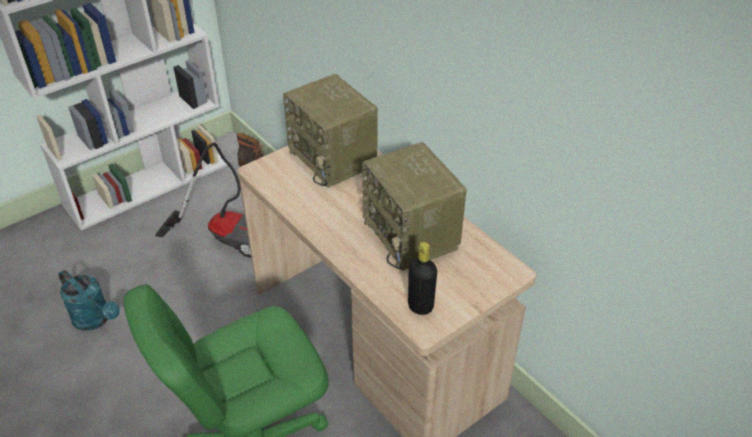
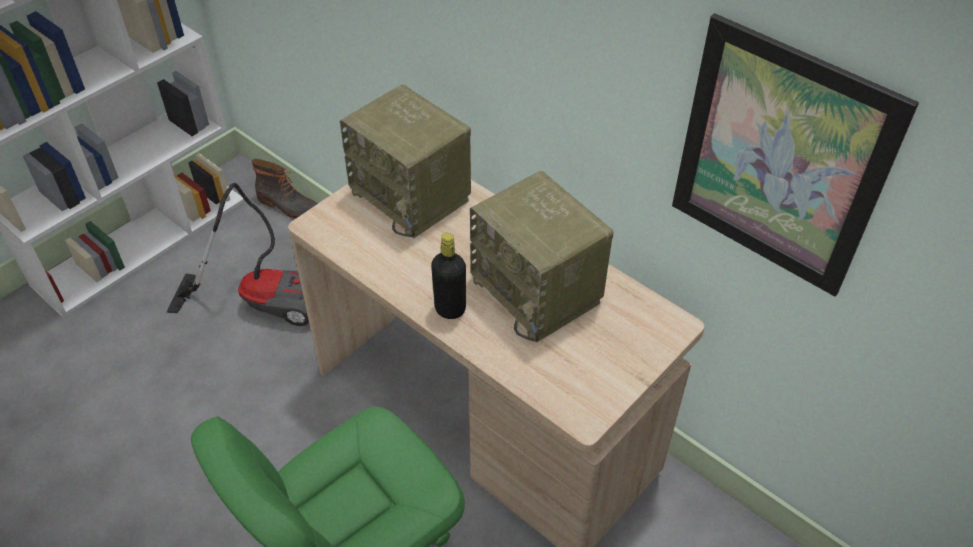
camera: 10 degrees left, 5 degrees up
(96, 319) = (112, 440): turquoise watering can -> none
(420, 306) = (572, 388): black bottle -> black bottle (450, 309)
(587, 138) = (779, 159): none -> picture

